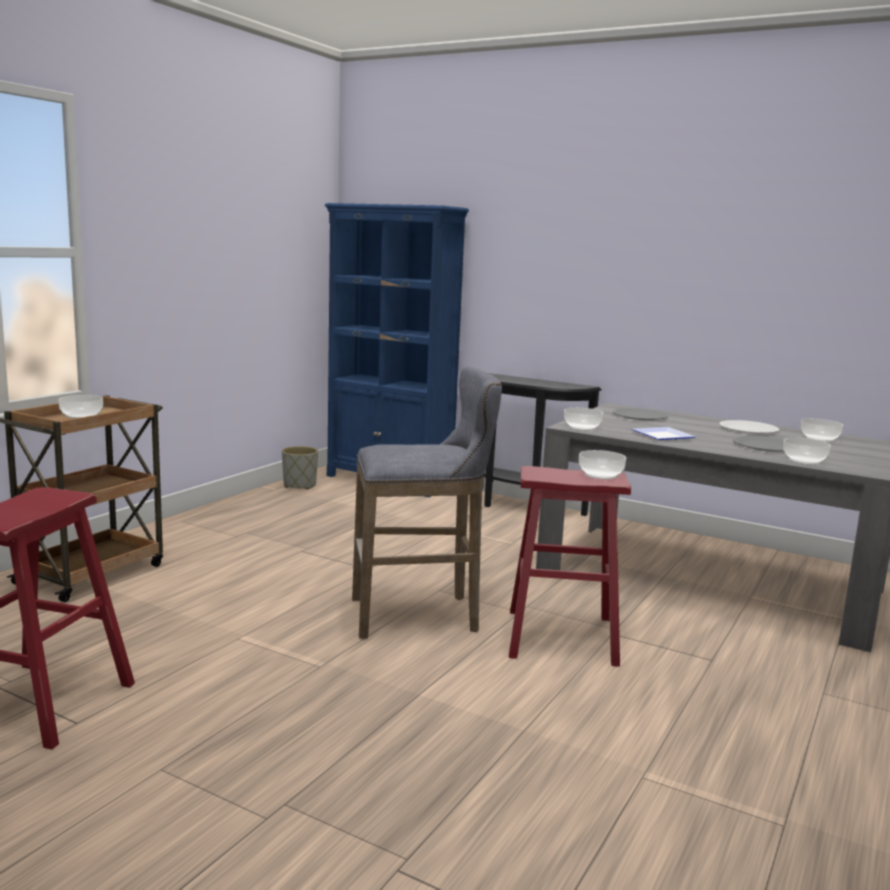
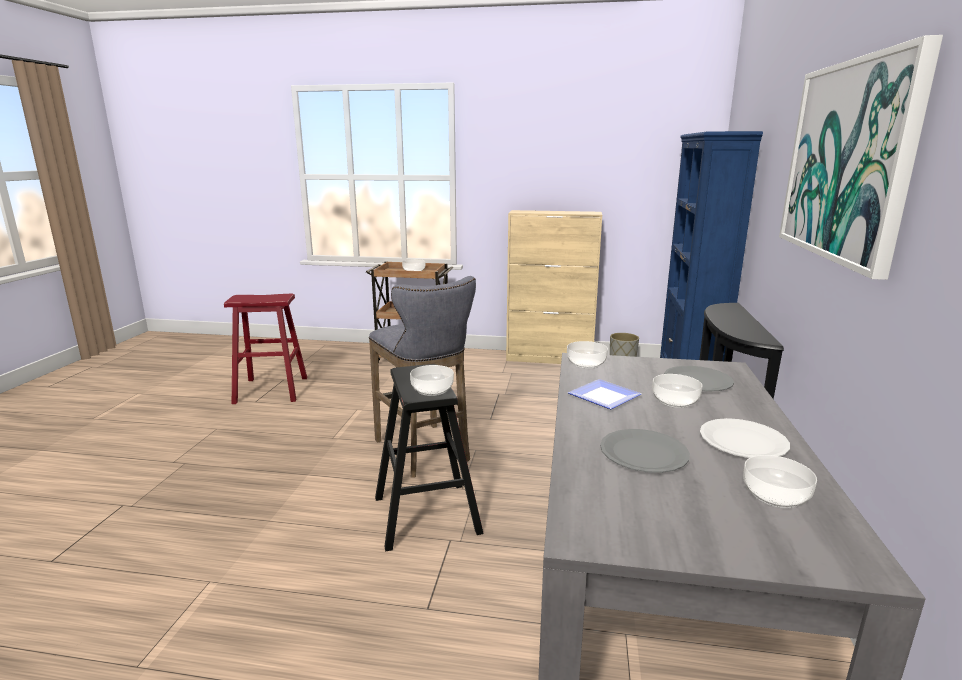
camera: 70 degrees right, 5 degrees up
(231, 507) = (550, 358): none -> beige cabinet
(561, 637) = (426, 514): red stool -> black stool
(649, 239) = (847, 161): none -> picture
(804, 460) = (589, 479): bowl -> bowl (675, 400)

